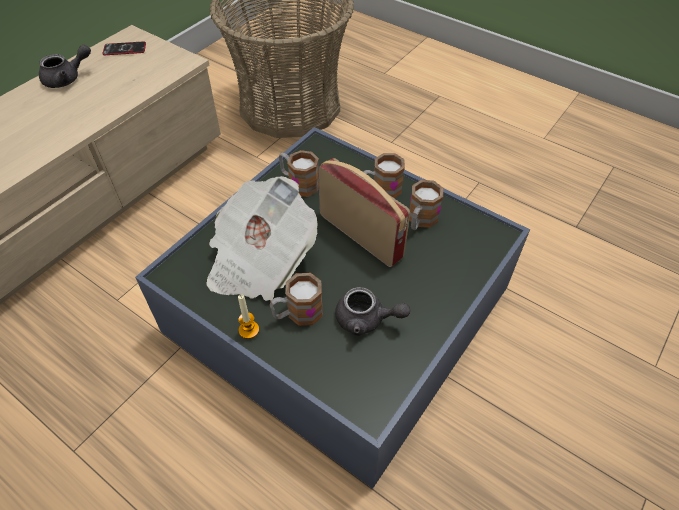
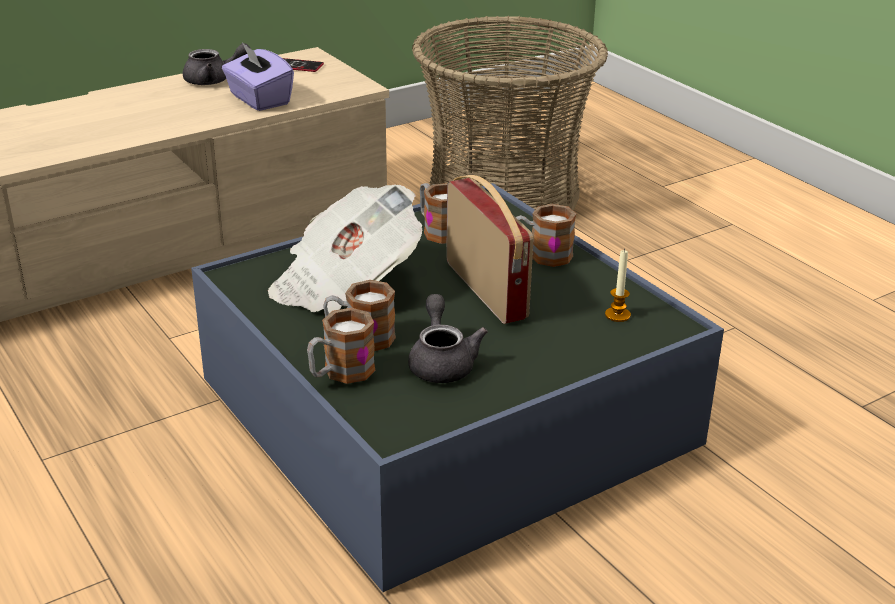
camera: 20 degrees right, 20 degrees down
(114, 93) = (259, 100): none -> purple tissue box
(249, 330) = (292, 336): candle -> candle (617, 315)
(366, 320) = (442, 362): grey teapot -> grey teapot turned 135 degrees counterclockwise
(420, 221) = (575, 293): mug -> mug (340, 373)

